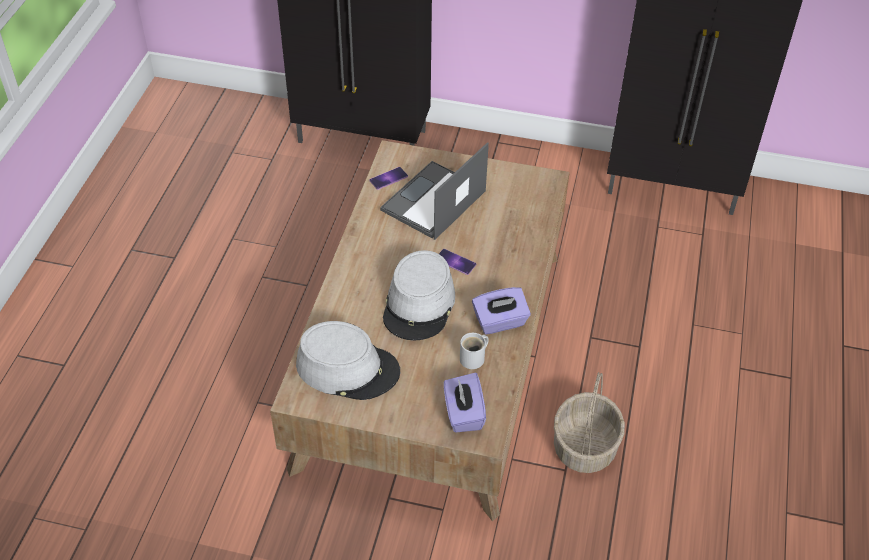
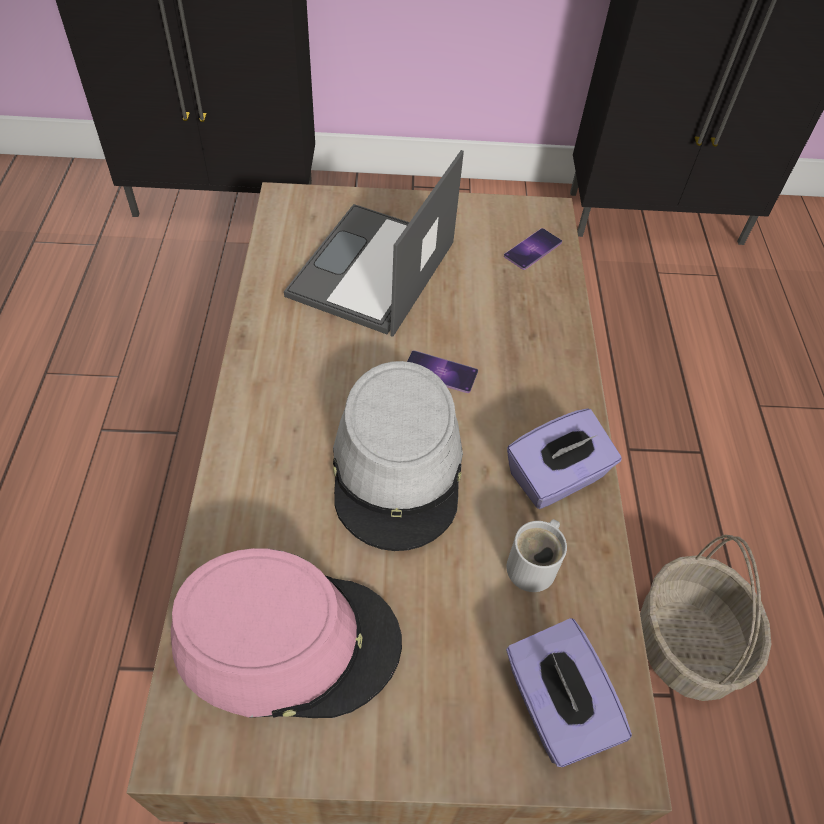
camera: 15 degrees left, 5 degrees up
(348, 368) = (287, 640): grey hat -> pink hat
(388, 178) = (287, 241): phone -> phone (533, 249)

